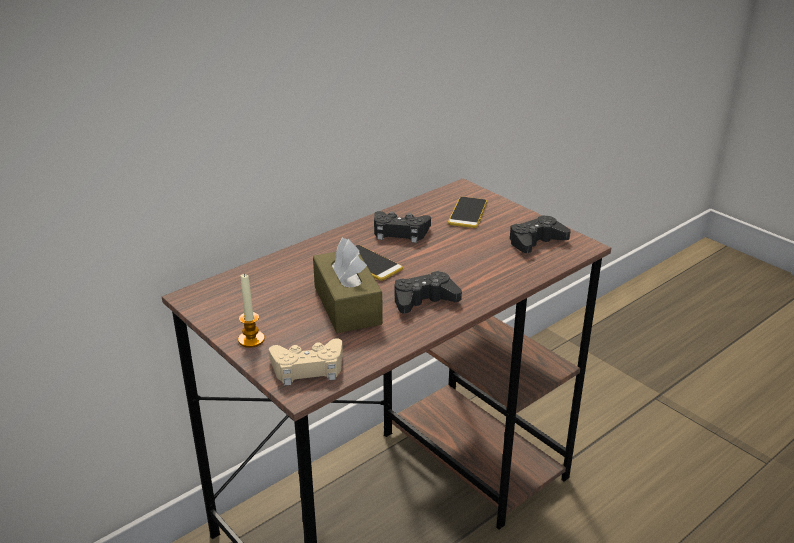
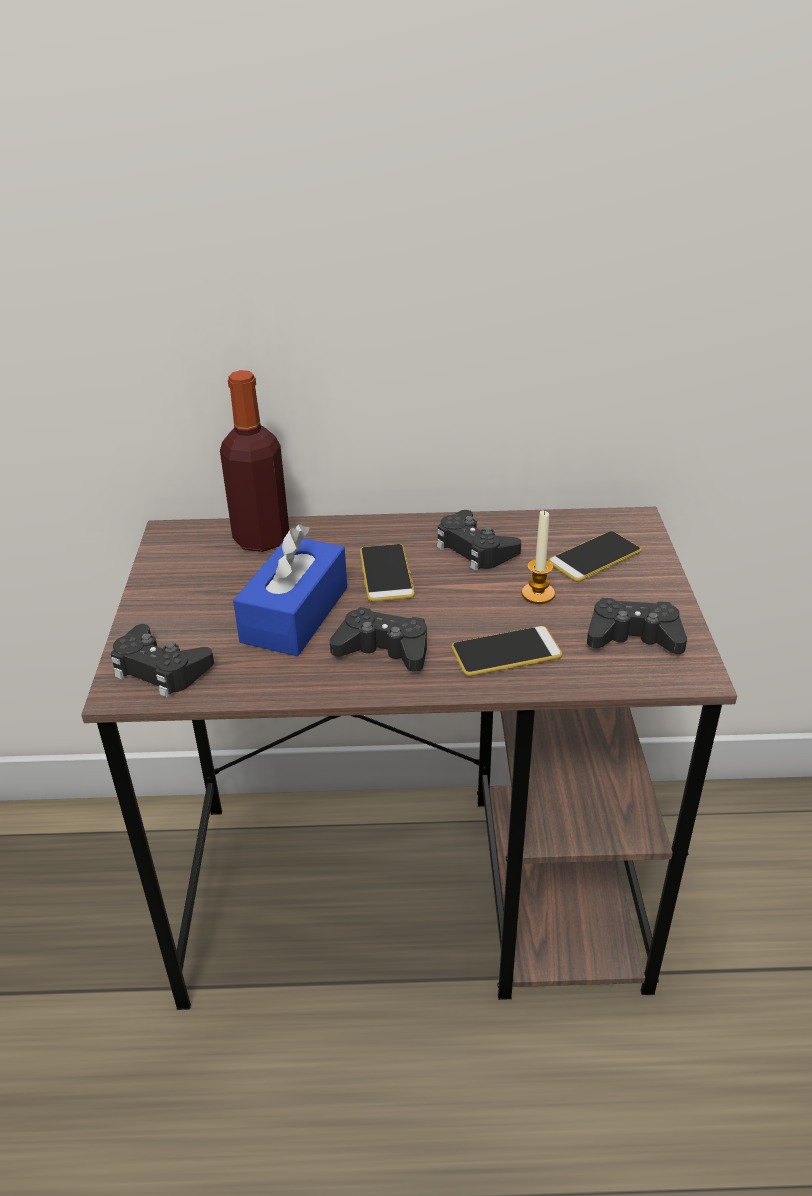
camera: 40 degrees right, 5 degrees up
(251, 339) = (155, 608): candle -> candle (538, 594)
(262, 275) = (261, 539): none -> bottle
(308, 368) = (160, 669): beige game controller -> black game controller
(347, 305) = (295, 614): brown tissue box -> blue tissue box
(488, 274) = (506, 652): none -> phone

